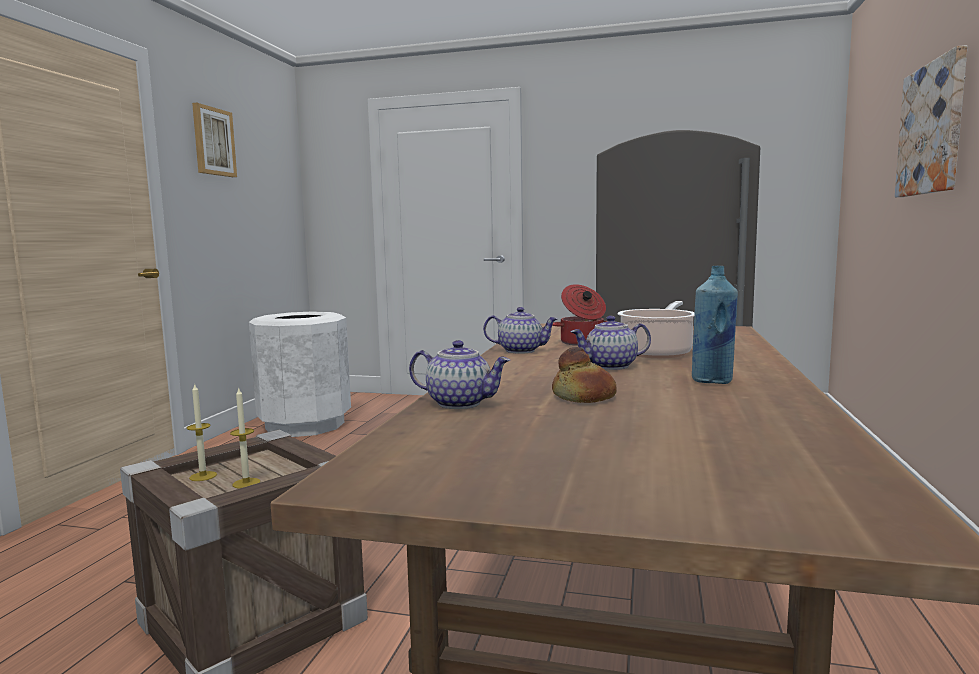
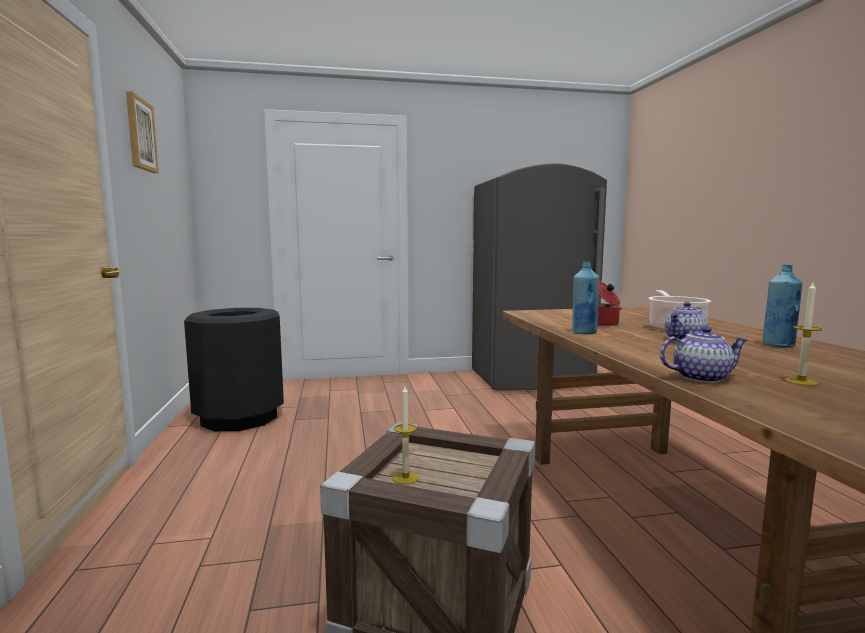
camera: 25 degrees left, 0 degrees up
(246, 483) = (461, 476): candle -> candle (801, 381)
(305, 425) = (240, 418): white trash can -> black trash can
(521, 350) = (583, 332): teapot -> blue bottle
(584, 396) = (753, 364): bread -> none
(932, 129) = (739, 177): picture -> none

